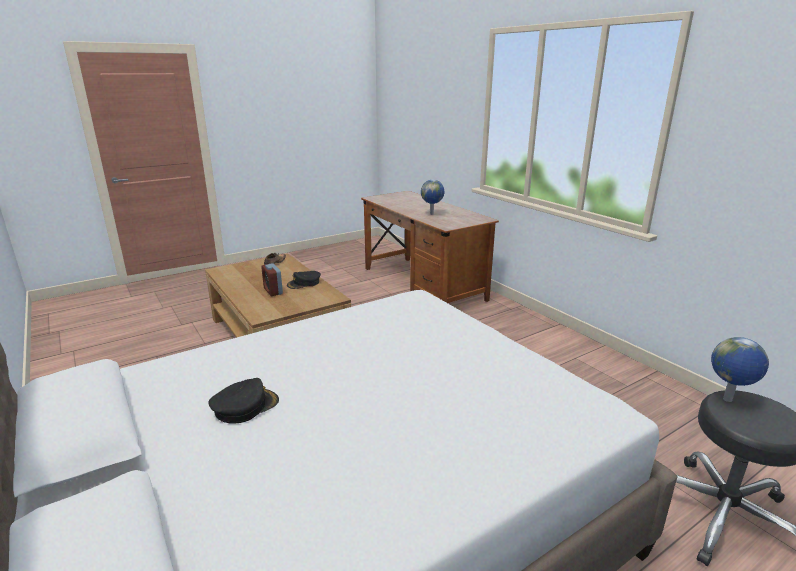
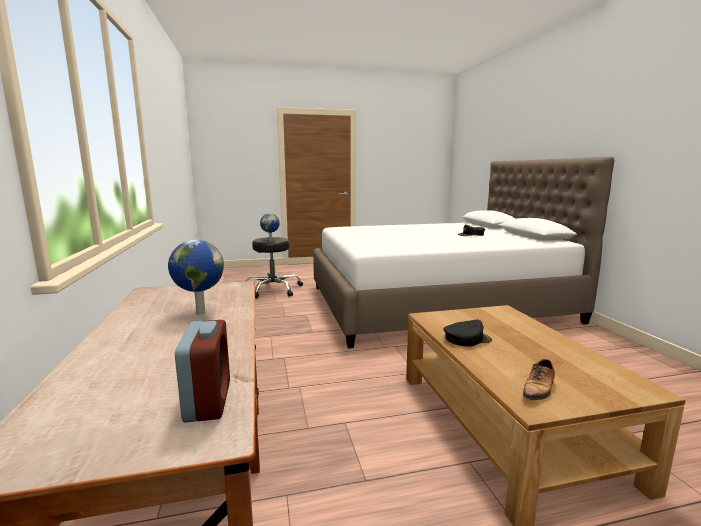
camera: 160 degrees left, 10 degrees down
(273, 291) = (506, 333): alarm clock -> alarm clock (208, 401)

